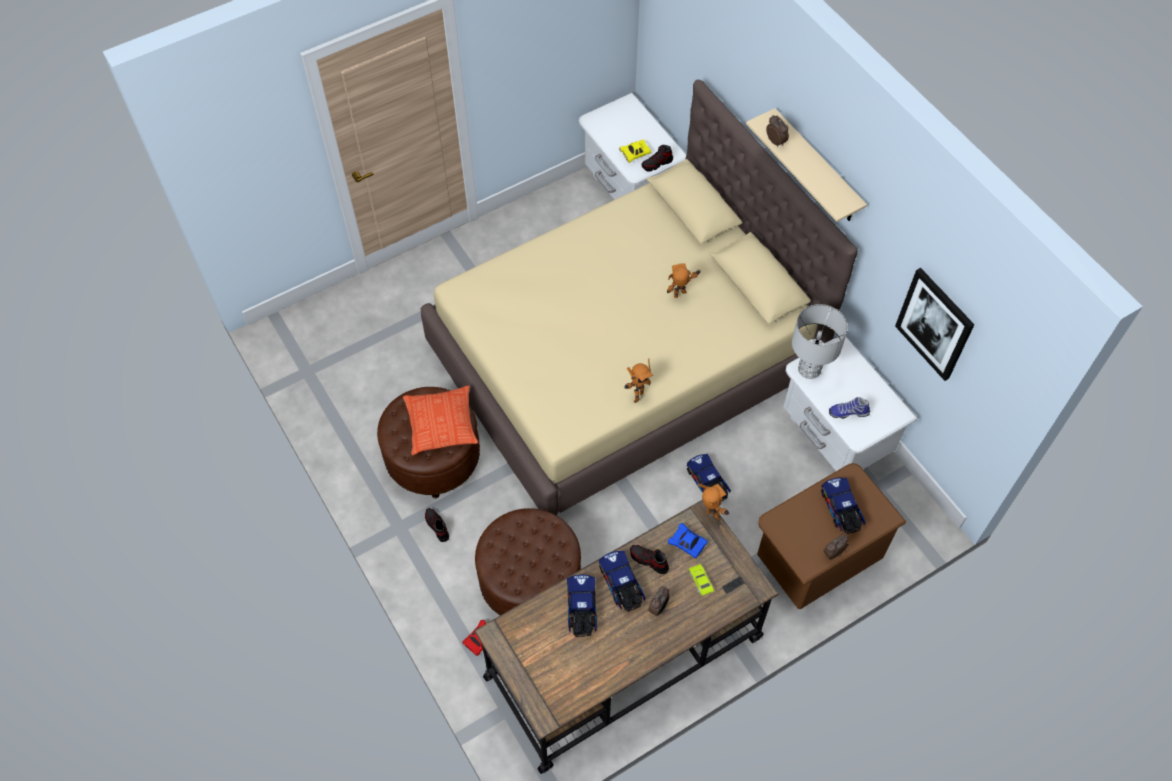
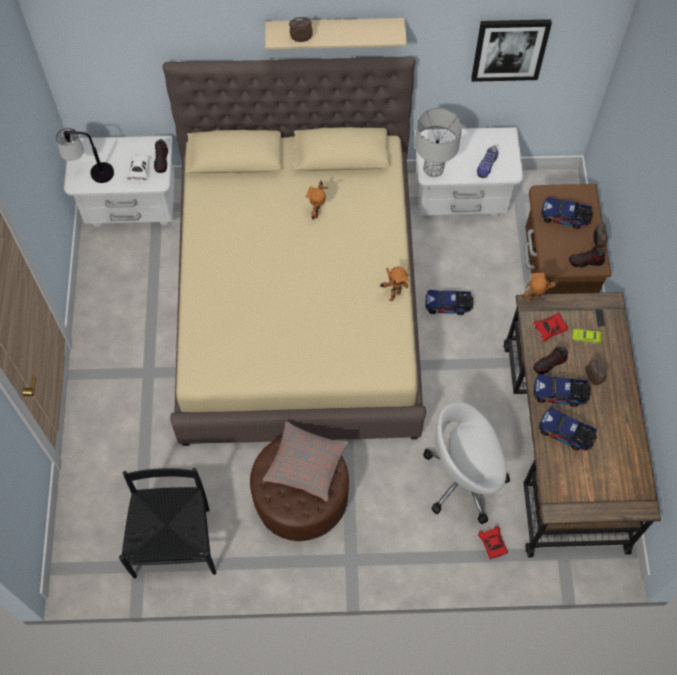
camera: 60 degrees left, 5 degrees up
(342, 386) = (175, 542): none -> black chair
(437, 526) = (369, 528): shoe -> shoe (586, 261)
(441, 426) = (306, 465): orange pillow -> grey pillow
(530, 582) = (461, 480): brown ottoman -> white office chair
(608, 124) = (91, 173): none -> table lamp
(635, 154) = (139, 171): yellow toy car -> white toy car
(636, 396) = (393, 295): toy robot -> toy robot turned 75 degrees clockwise
(687, 544) = (549, 329): blue toy car -> red toy car

